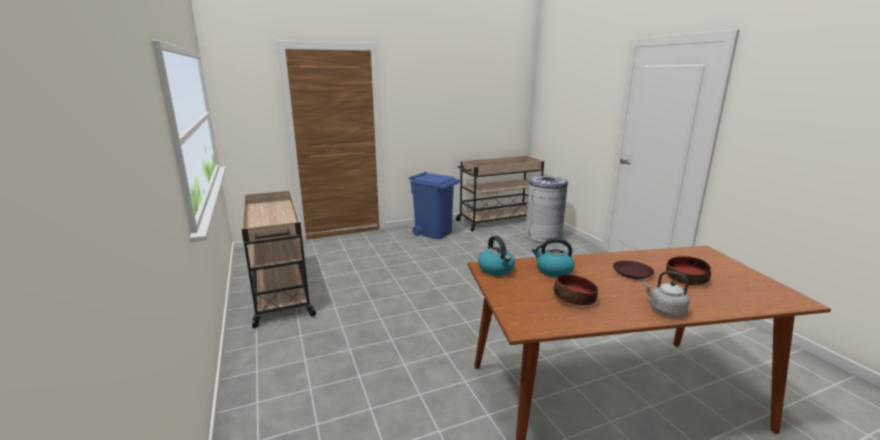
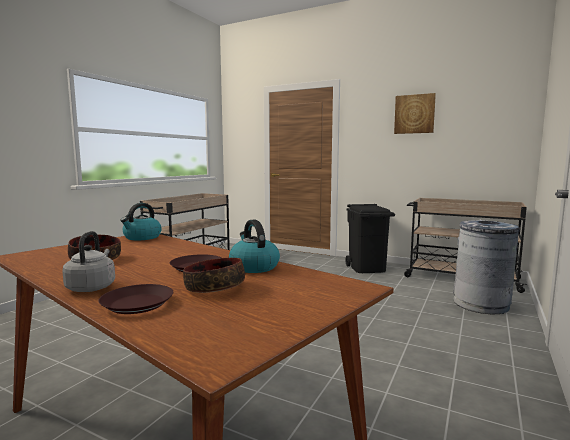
camera: 50 degrees right, 10 degrees down
(434, 232) = (367, 268): blue trash can -> black trash can
(450, 85) = (414, 114): none -> picture
(553, 270) = (161, 248): kettle -> kettle (253, 267)
(711, 302) = (138, 304): none -> brown plate

